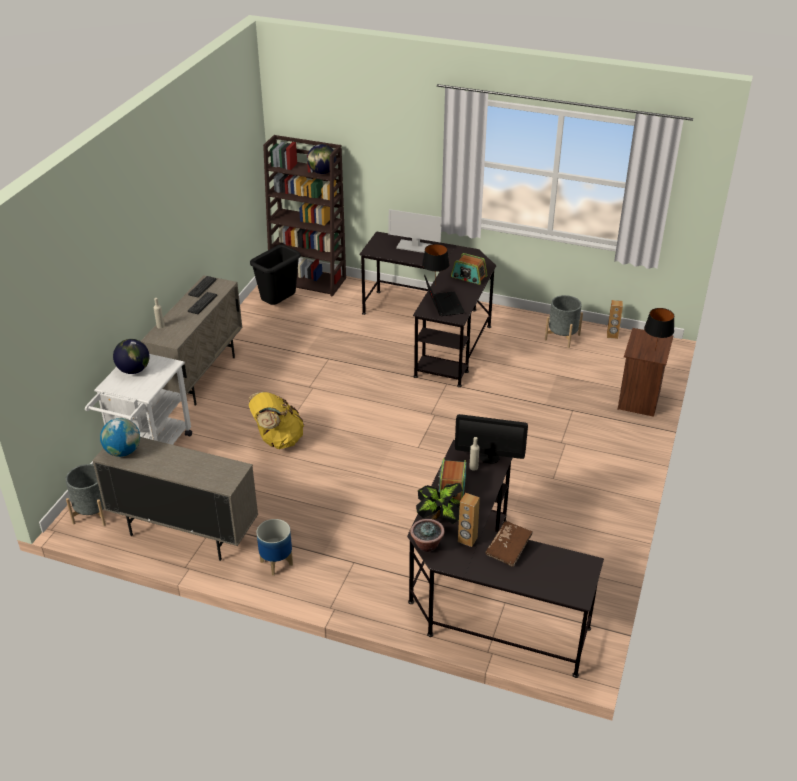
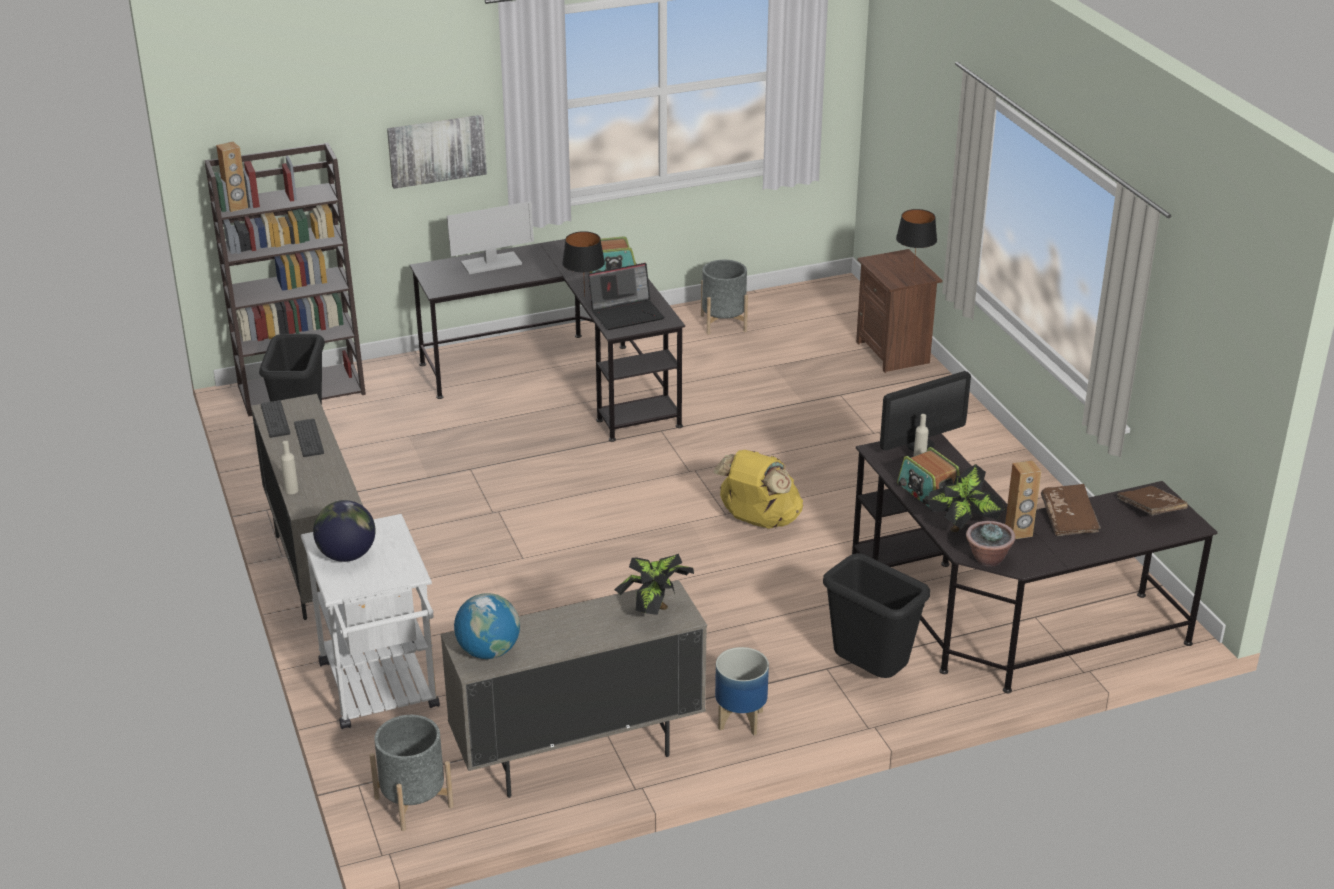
camera: 40 degrees left, 5 degrees down
(218, 474) = (655, 610): none -> potted plant
(277, 440) = (541, 590): yellow backpack -> yellow backpack (758, 521)
(322, 172) = (312, 195): globe -> none
(370, 578) = (868, 673): none -> black trash can
(406, 169) = (437, 150): none -> picture
(443, 304) = (627, 313): laptop -> laptop turned 120 degrees clockwise
(567, 572) = (1150, 510): none -> brown book
(612, 335) = (775, 299): brown speaker -> brown speaker (236, 207)

